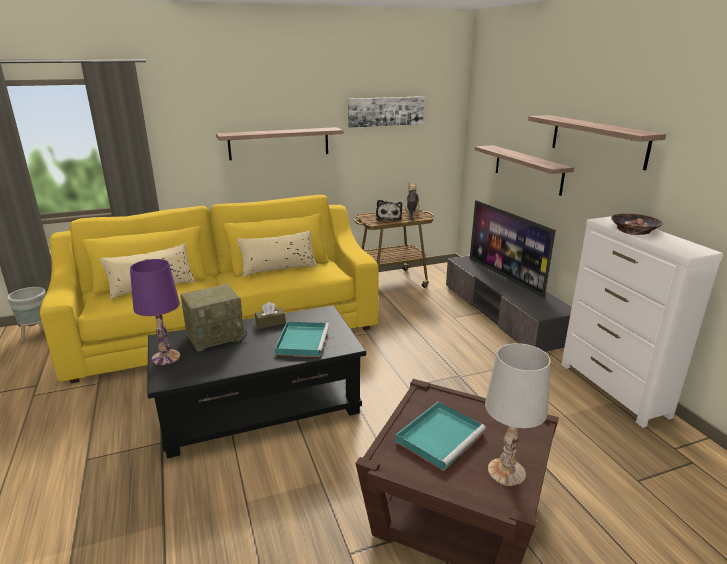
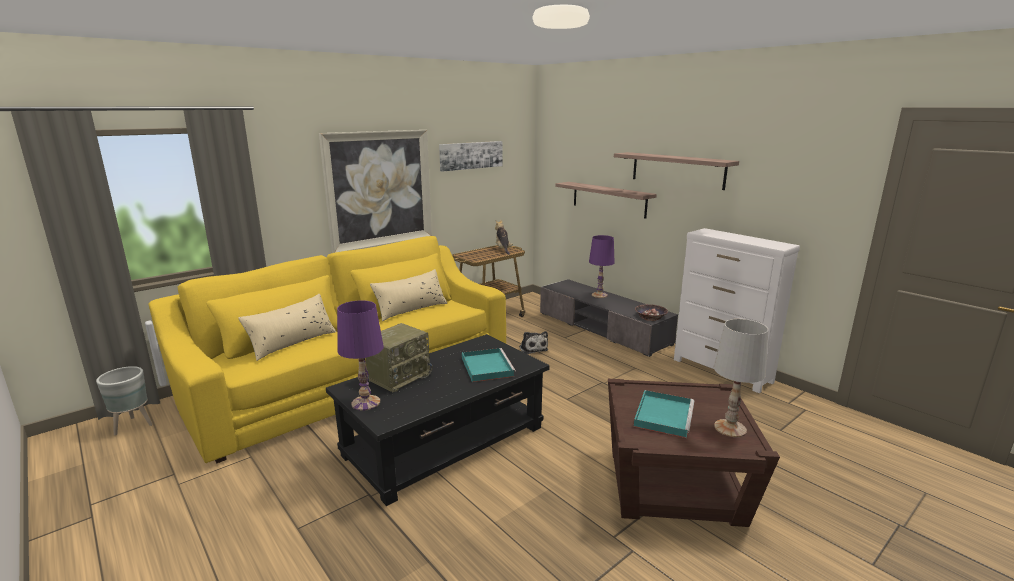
camera: 20 degrees left, 5 degrees down
(270, 323) = (442, 357): brown tissue box -> none
(279, 143) = (379, 189): shelf -> picture
(388, 218) = (484, 254): plush toy -> plush toy (533, 348)
(505, 276) = (600, 295): television -> purple table lamp
(634, 229) = (727, 236): bowl -> bowl (650, 316)

